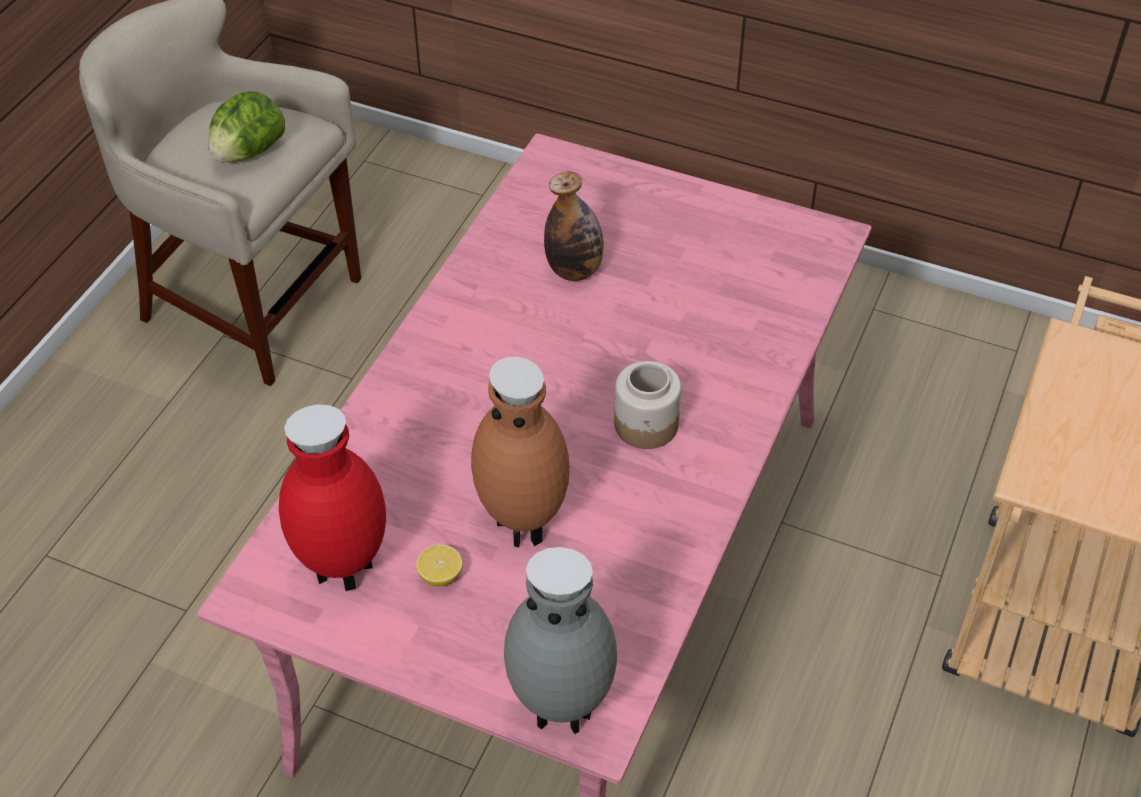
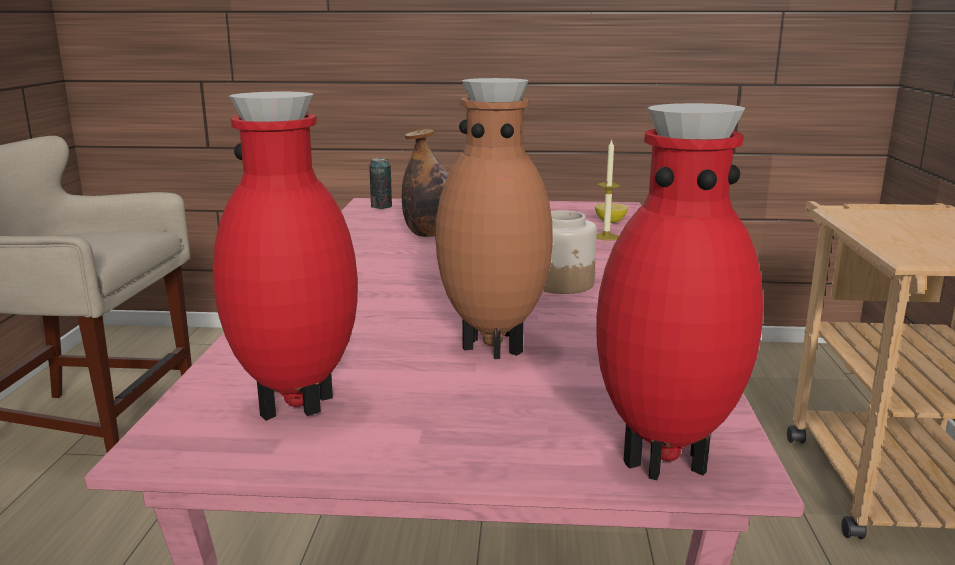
camera: 20 degrees left, 30 degrees down
(249, 152) = (95, 241): lettuce -> none
(440, 575) = (423, 390): lemon -> lemon (610, 221)
(556, 173) = (381, 207): none -> can
(562, 709) = (665, 458): grey vase -> red vase
(761, 323) = (606, 237): none -> candle

